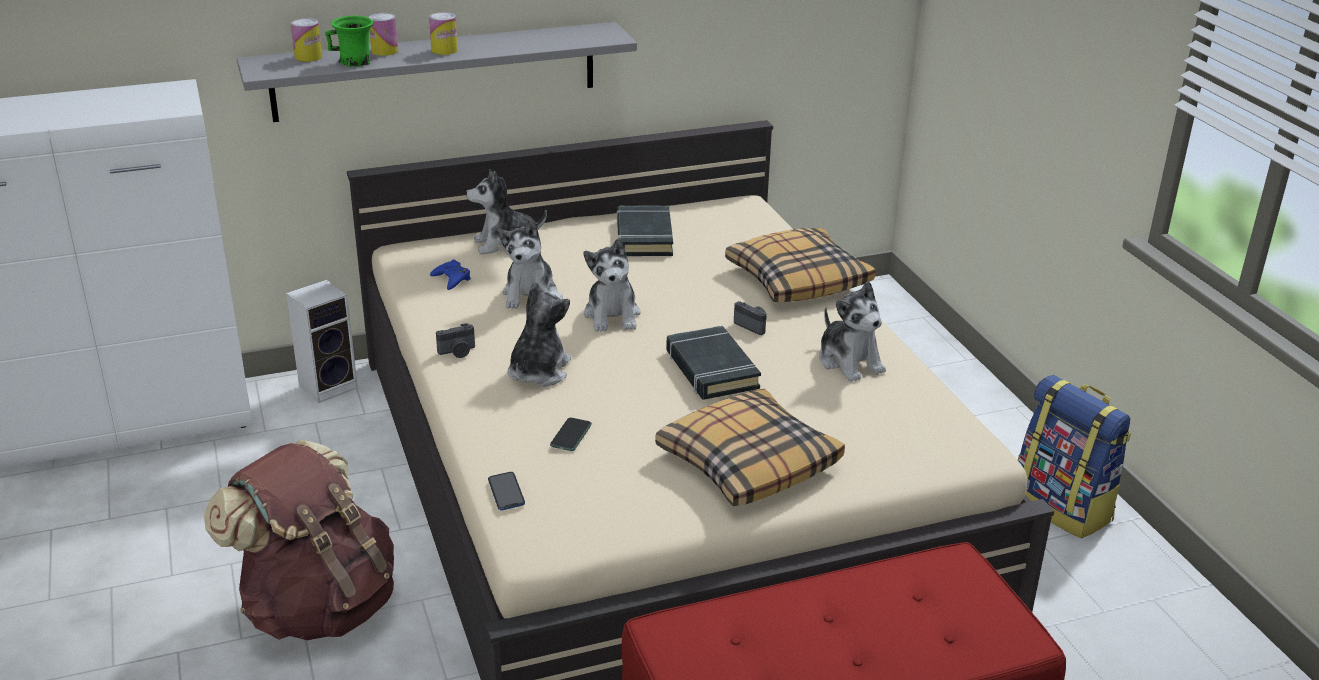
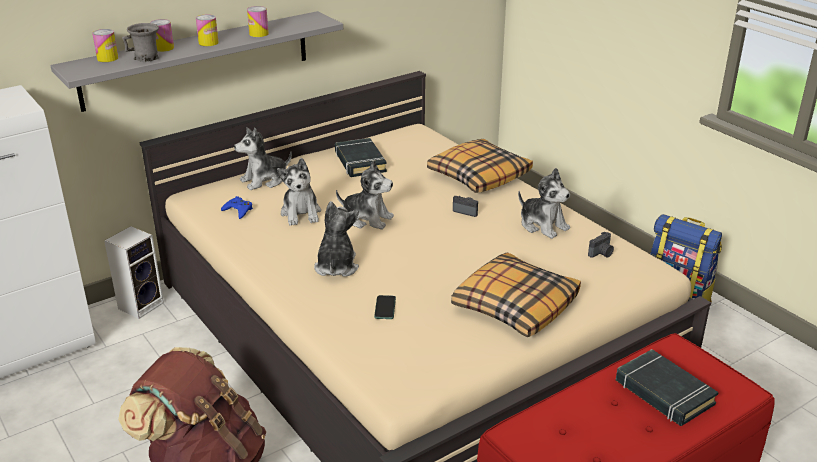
camera: 15 degrees left, 0 degrees up
(355, 62) = (147, 58): green mug -> grey mug
(458, 352) = (270, 262): camera -> camera (601, 253)
(506, 492) = (360, 357): phone -> none
(516, 45) = (259, 34): none -> can
(612, 315) = (367, 219): plush toy -> plush toy turned 45 degrees counterclockwise
(711, 370) = (455, 245): black book -> black book (663, 393)

